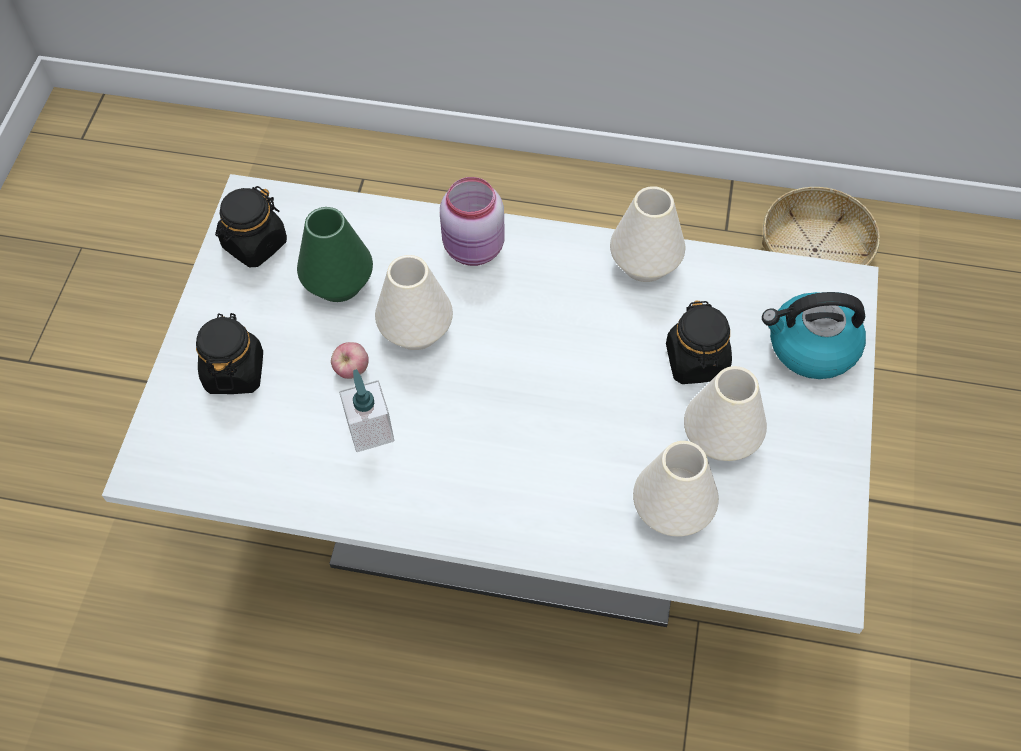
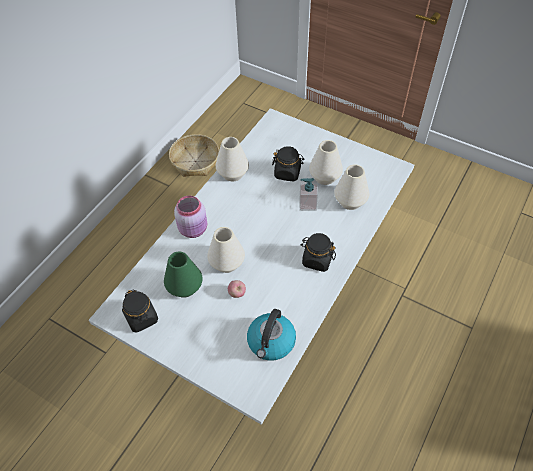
camera: 70 degrees left, 5 degrees down
(234, 372) = (215, 344): black jar -> black jar (317, 260)
(370, 430) = (272, 294): soap dispenser -> soap dispenser (307, 204)
(810, 347) = (296, 138): kettle -> kettle (271, 342)

